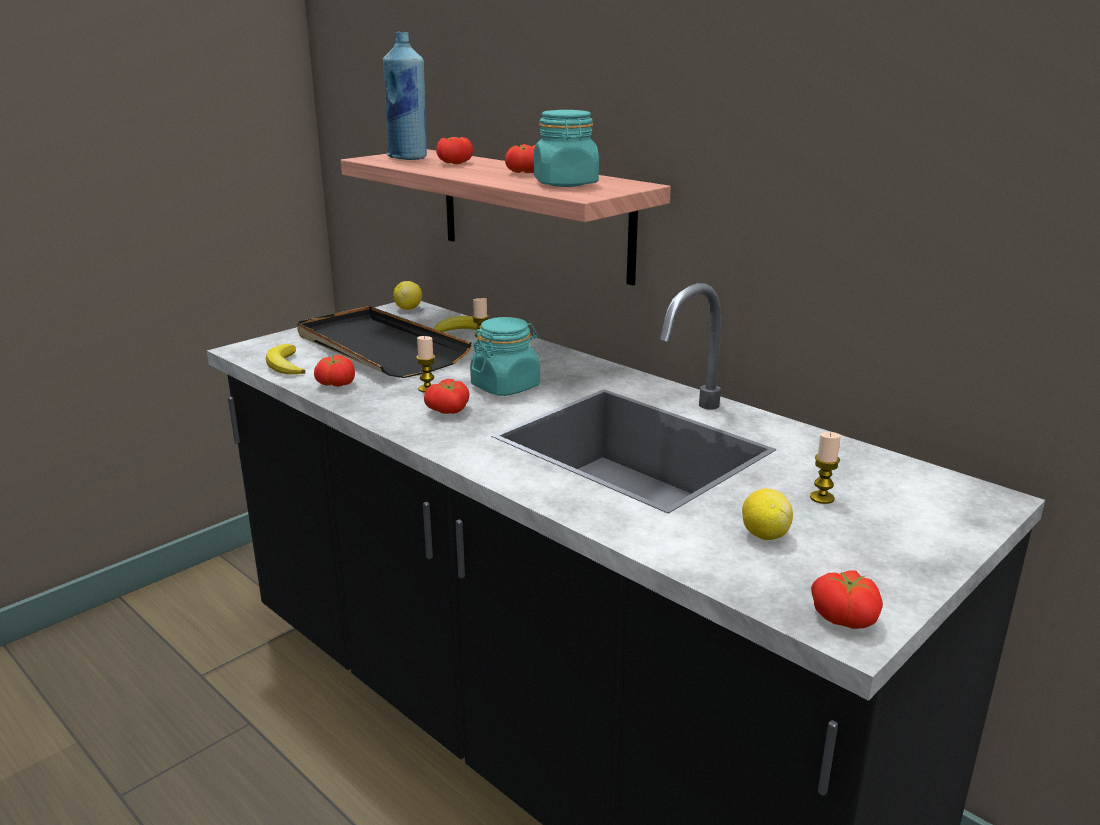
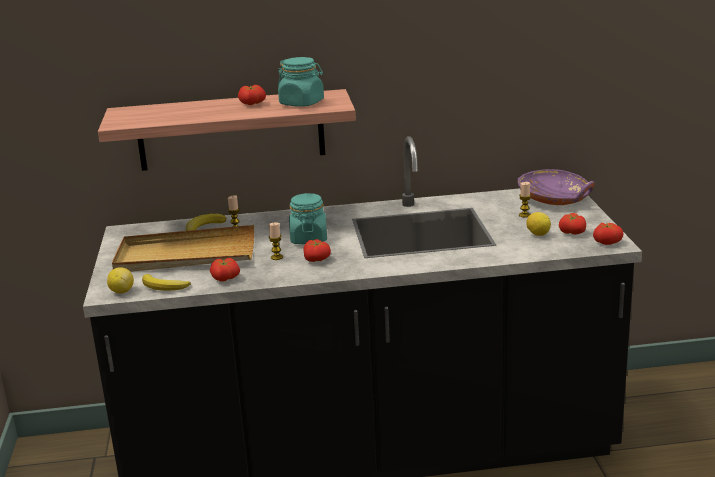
camera: 50 degrees left, 0 degrees up
(378, 348) = (185, 255): black tray -> beige tray
(408, 158) = (138, 116): blue bottle -> none
(408, 308) = (128, 231): lemon -> lemon (121, 291)
(453, 163) = (183, 111): tomato -> tomato (571, 232)
(935, 503) = (555, 199): none -> purple bowl

